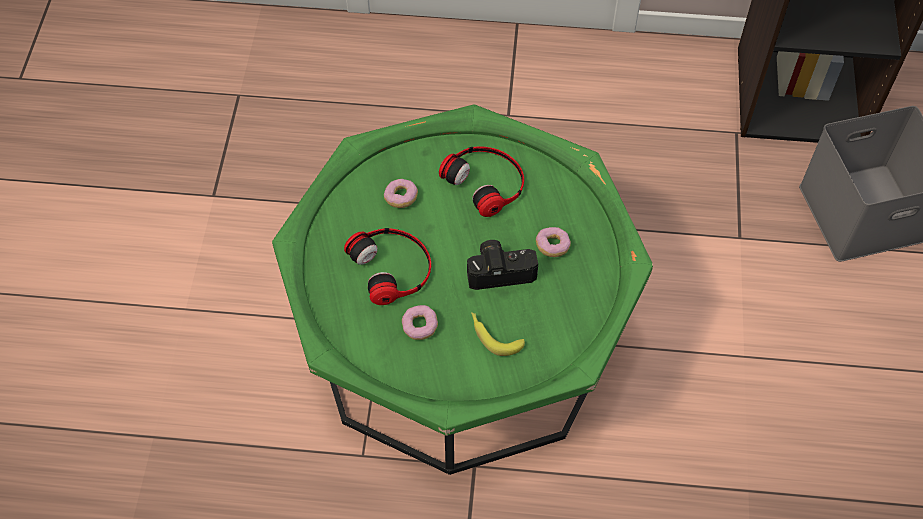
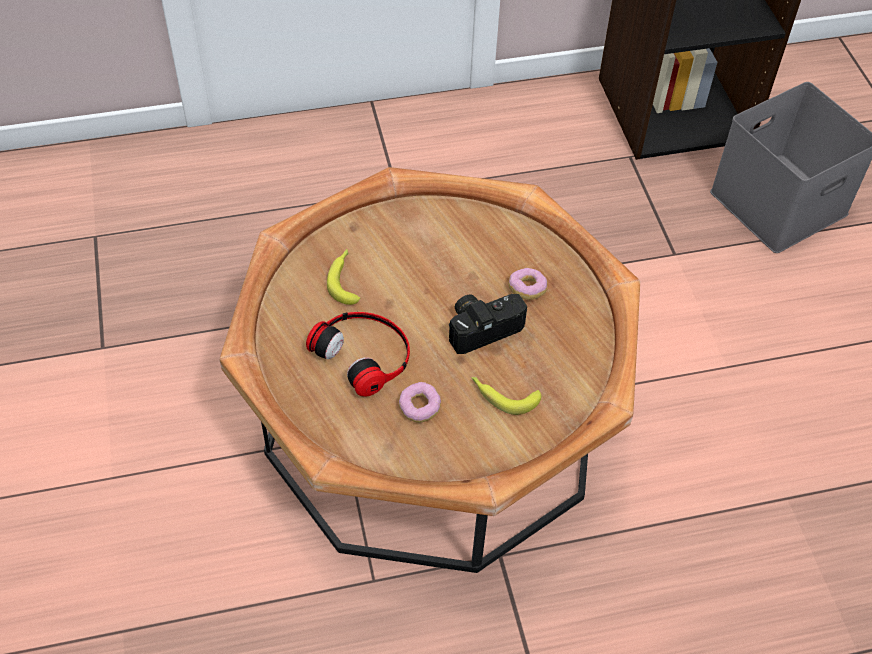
camera: 20 degrees left, 5 degrees down
(401, 198) = (345, 280): donut -> banana
(461, 333) = (432, 421): green coffee table -> brown coffee table
(486, 181) = (430, 242): headphones -> none

